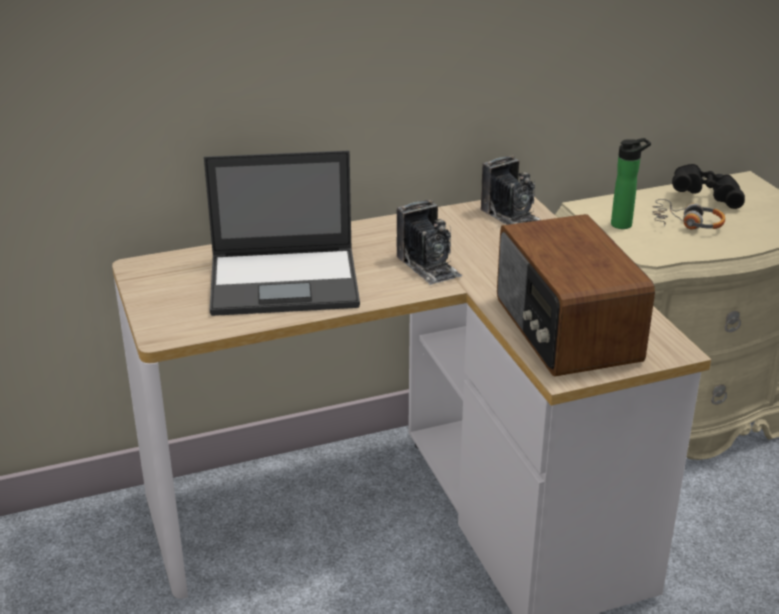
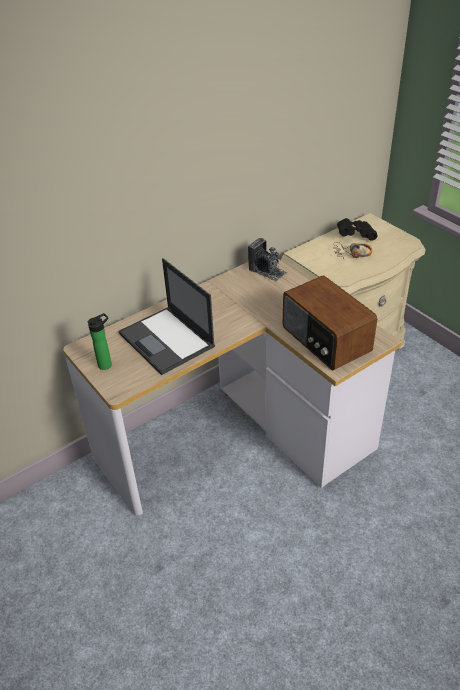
camera: 15 degrees left, 10 degrees up
(286, 281) = (167, 340): laptop -> laptop turned 75 degrees clockwise
(428, 266) = (238, 313): camera -> none
(624, 224) = (321, 261): bottle -> bottle (107, 364)

